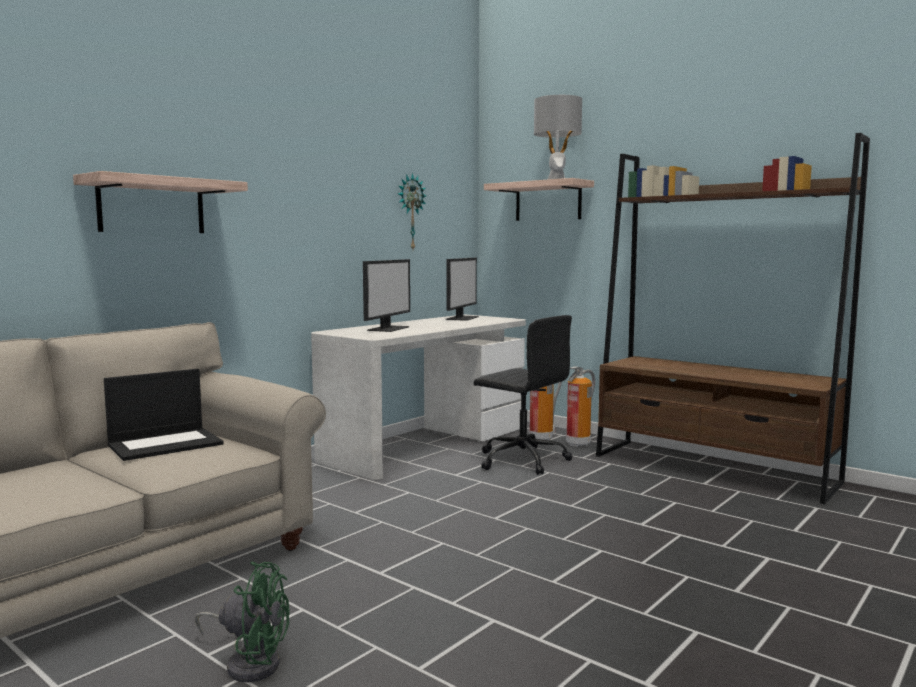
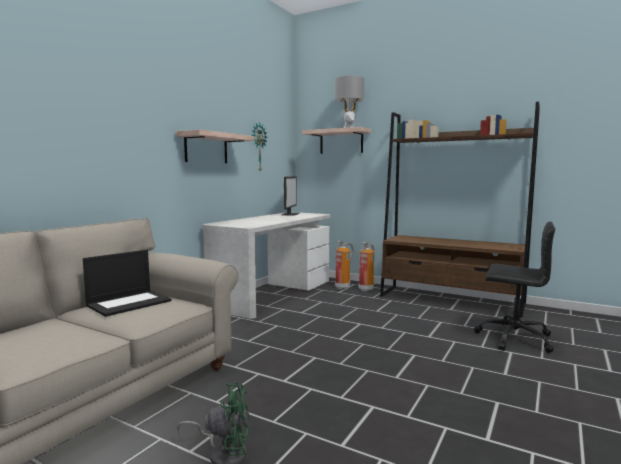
camera: 10 degrees left, 0 degrees up
(152, 206) = (101, 138): shelf -> shelf (206, 148)
(388, 328) = (251, 221): monitor -> none
(521, 460) = (337, 301): black office chair -> black office chair (513, 338)

